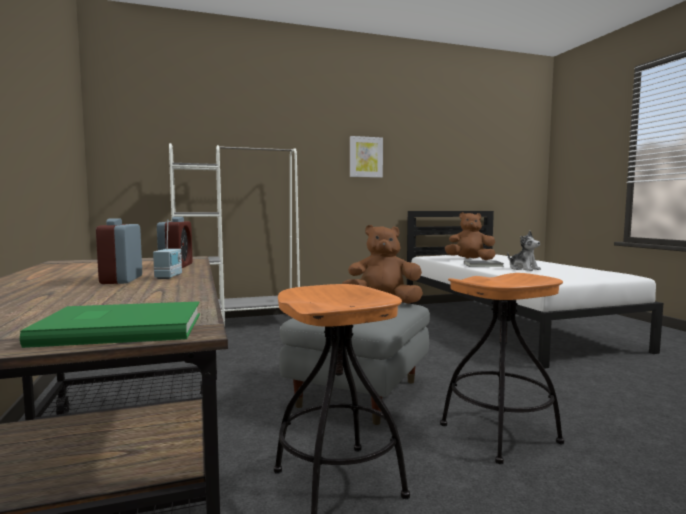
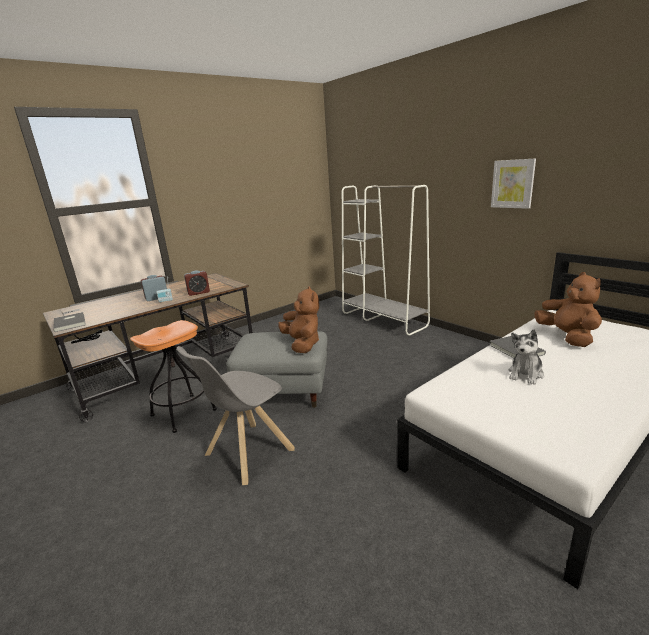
camera: 70 degrees right, 15 degrees up
(121, 328) = (71, 323): green book -> grey book
(498, 433) = (247, 453): orange stool -> grey chair

